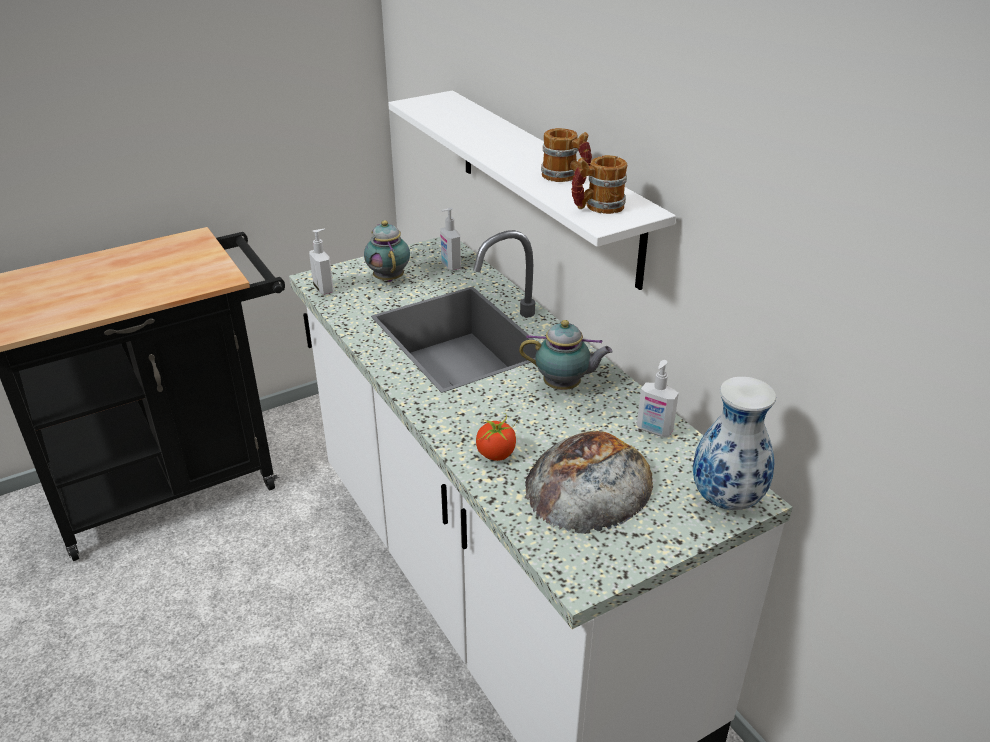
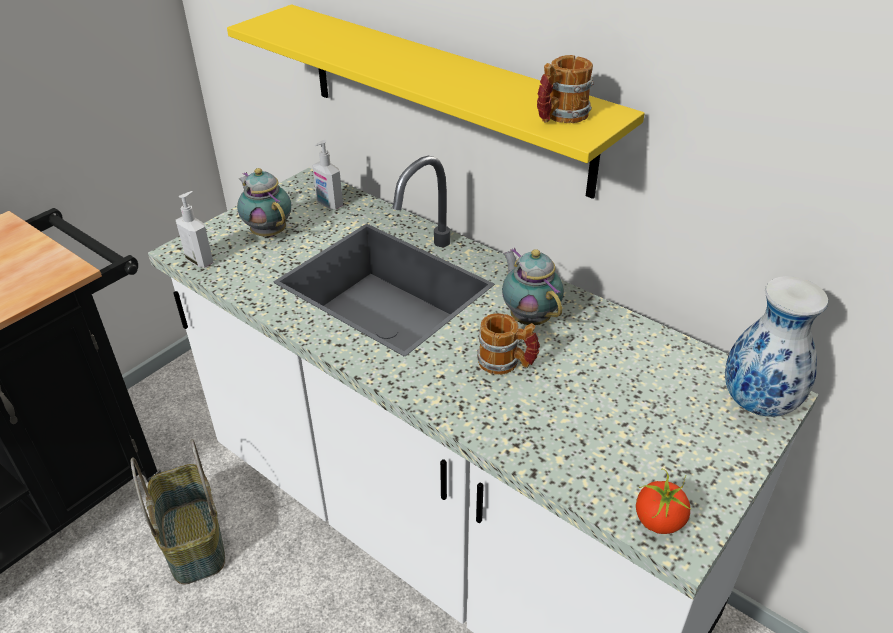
camera: 20 degrees left, 5 degrees up
(279, 537) = (191, 540): none -> basket
(496, 454) = (506, 415): tomato -> tomato (658, 521)
(545, 184) = (444, 97): white shelf -> yellow shelf
(564, 386) = (529, 317): teapot -> teapot turned 105 degrees counterclockwise
(565, 177) = (497, 87): mug -> mug (506, 363)
(589, 483) = (619, 423): bread -> none
(654, 430) = (645, 345): soap dispenser -> none

